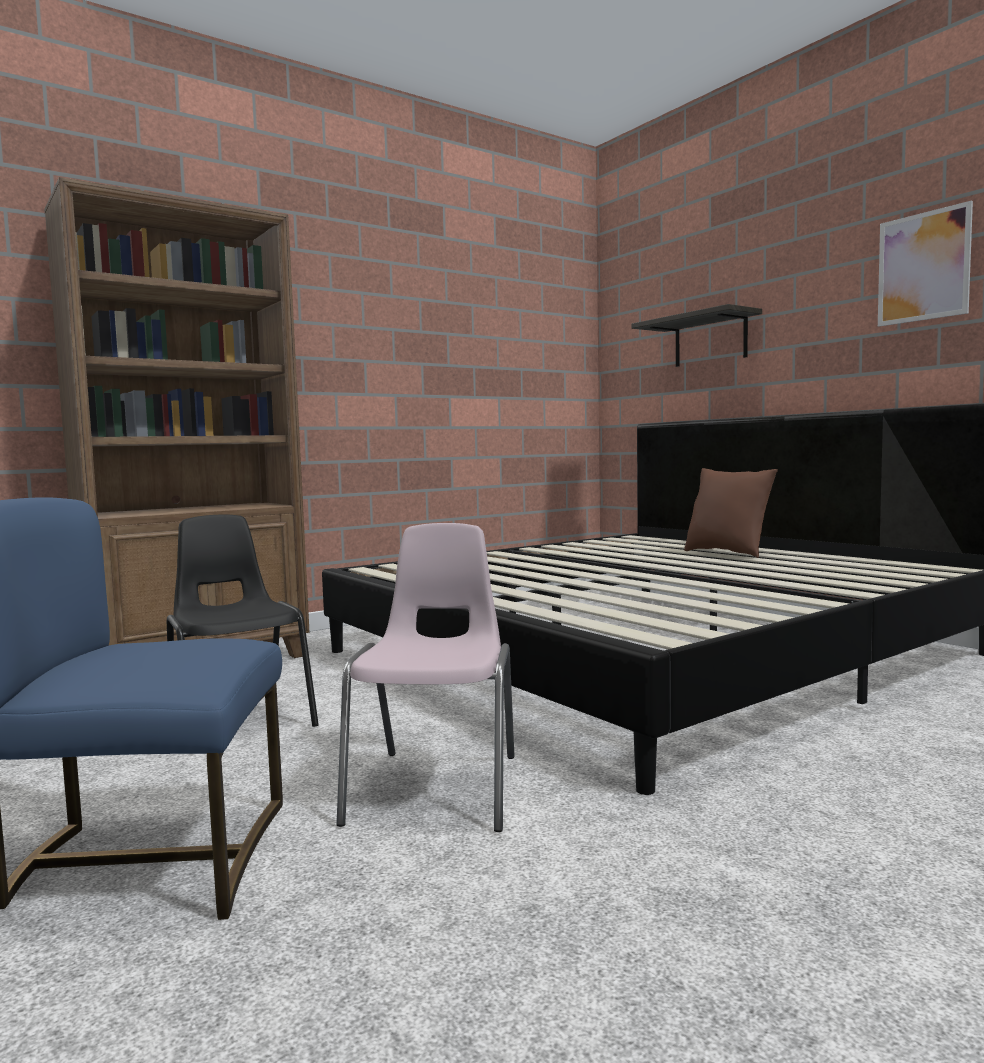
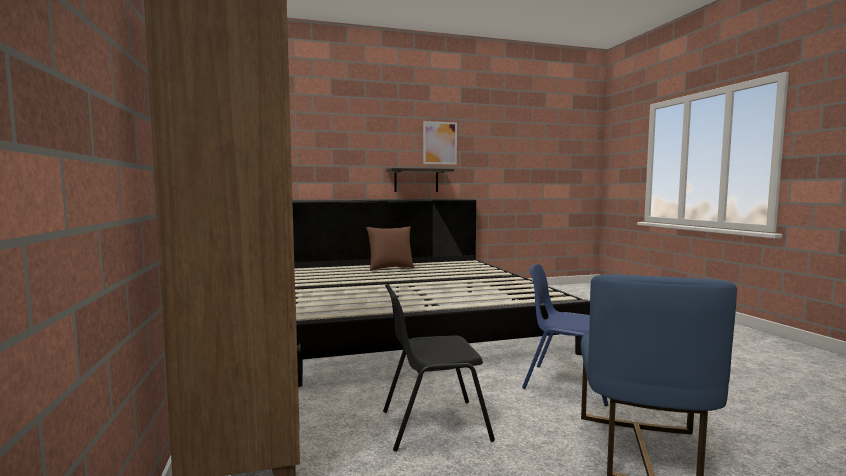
camera: 70 degrees left, 0 degrees up
(438, 787) = (567, 383): pink chair -> blue chair
(710, 340) = (334, 156): shelf -> shelf (416, 180)

